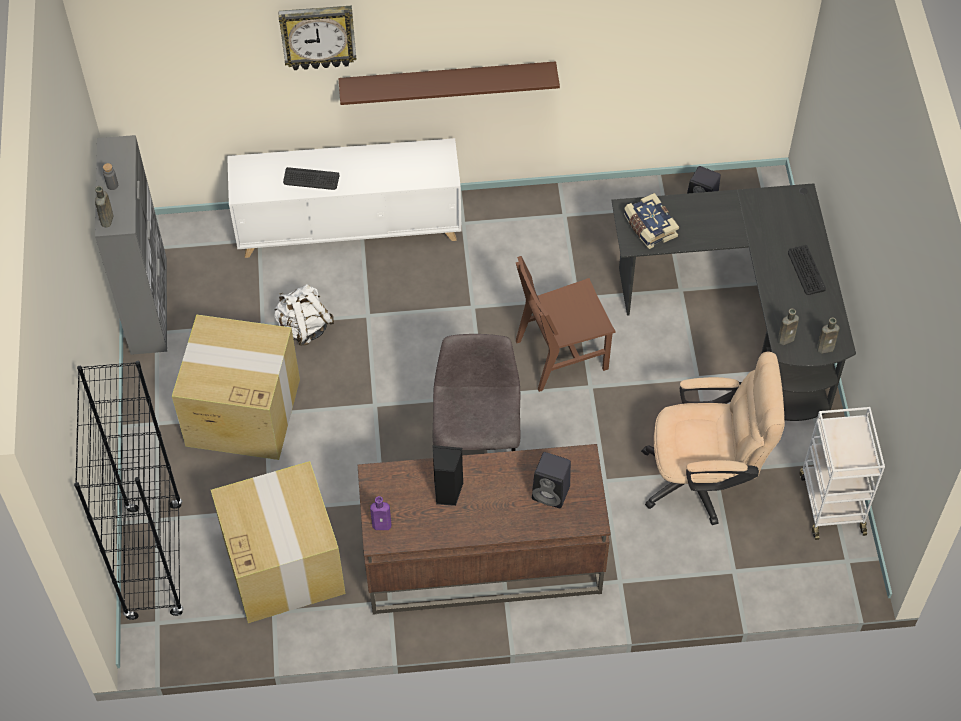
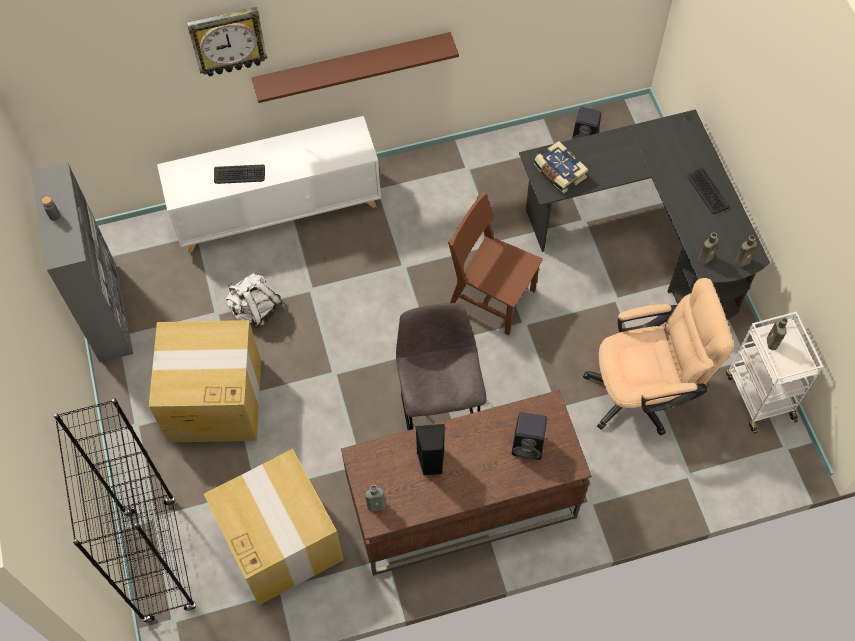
camera: 10 degrees left, 5 degrees up
(107, 221) = (56, 253): brown bottle -> brown bottle (772, 344)
(383, 525) = (377, 505): purple bottle -> grey bottle
(561, 354) = (492, 298): brown chair -> brown chair turned 60 degrees clockwise

